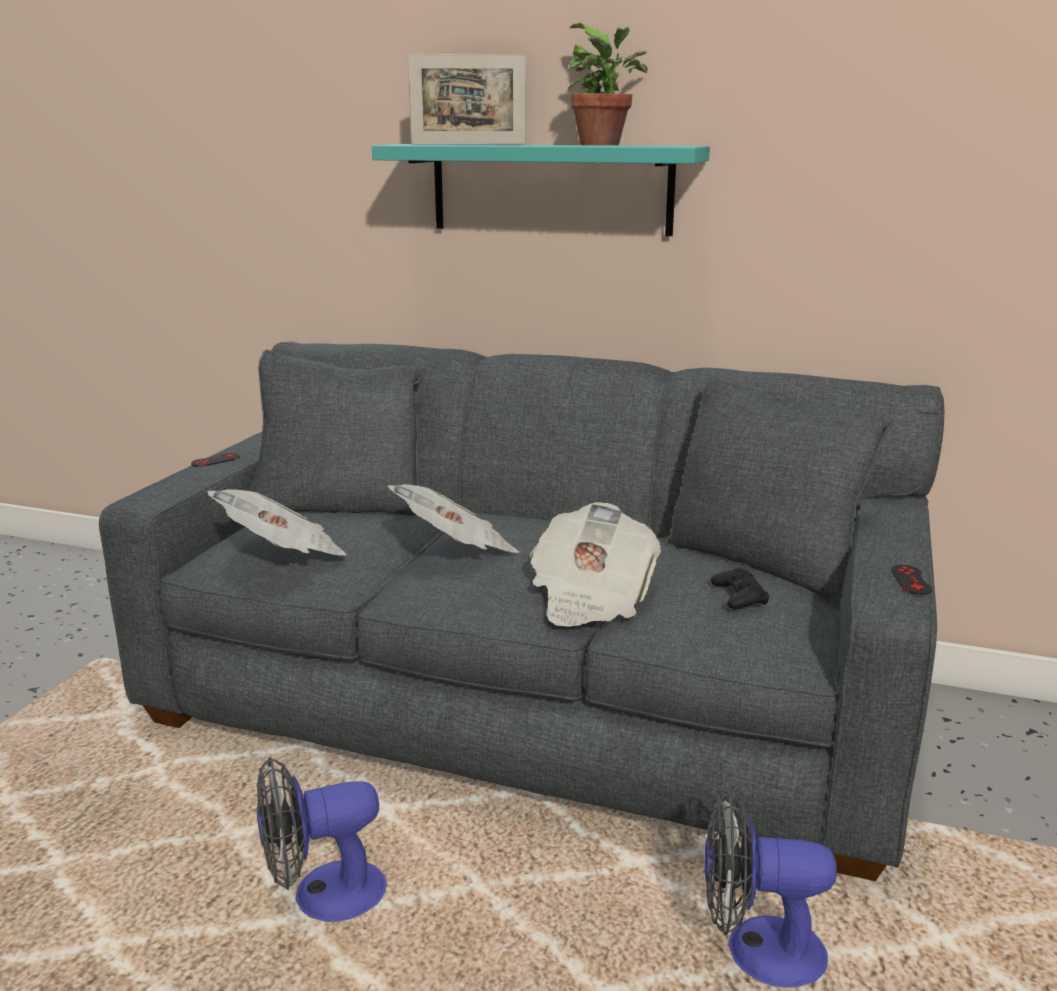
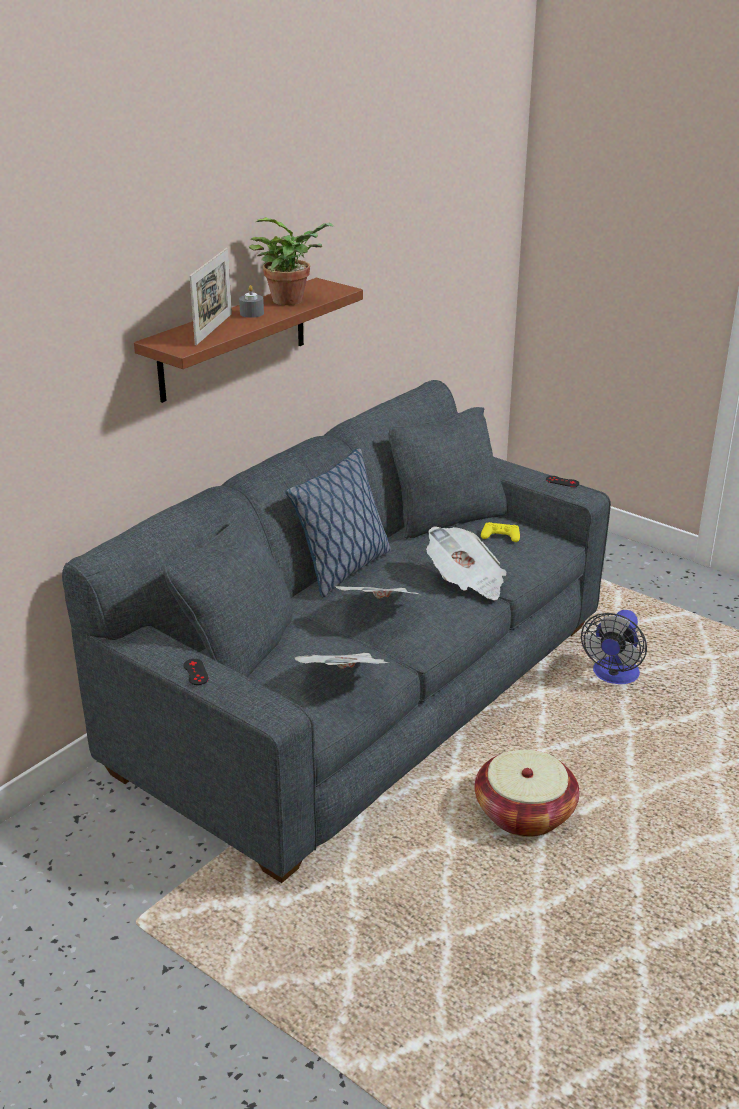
camera: 70 degrees left, 10 degrees up
(323, 897) = (524, 813): fan -> basket
(536, 144) = (252, 313): none -> grey candle
(548, 521) = (343, 569): none -> pillow
(550, 189) = (233, 339): turquoise shelf -> brown shelf
(739, 596) = (500, 536): black game controller -> yellow game controller

